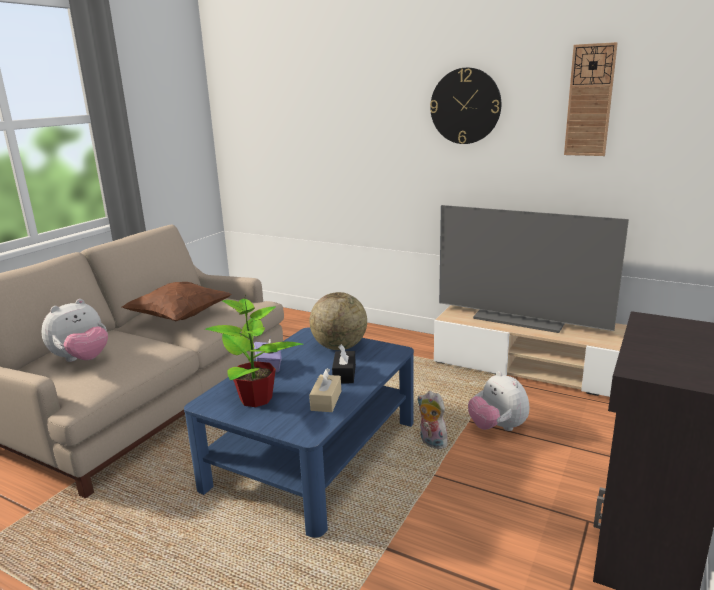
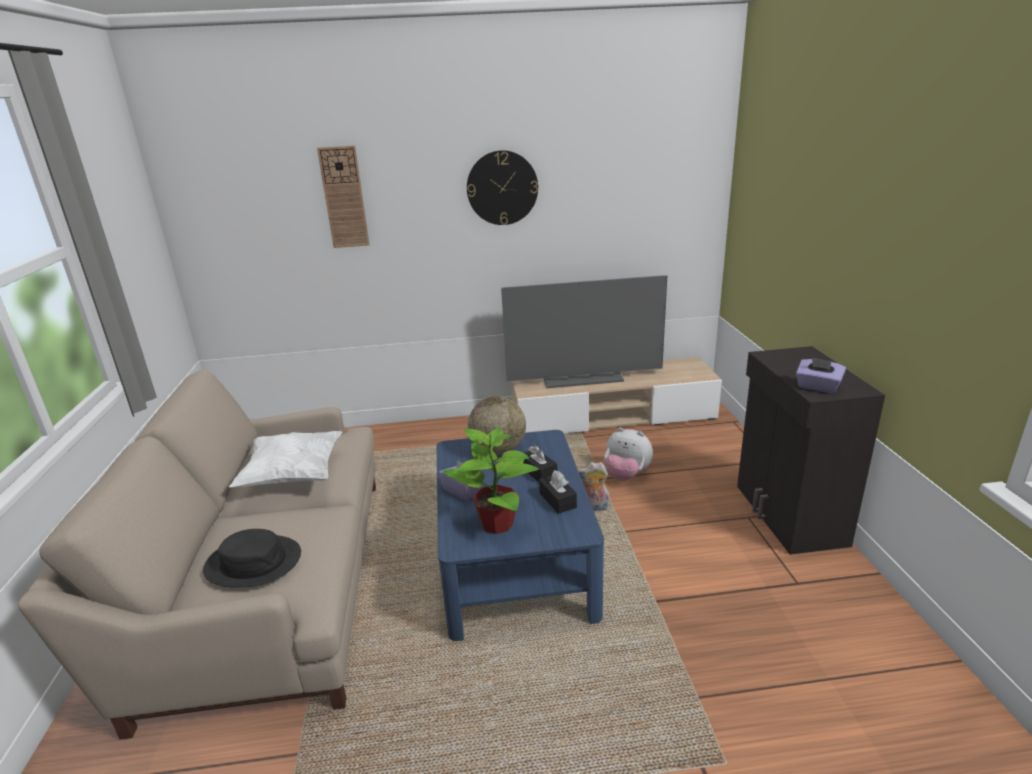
camera: 35 degrees left, 5 degrees up
(82, 359) = (253, 562): plush toy -> black hat
(180, 317) = (293, 476): brown pillow -> white pillow
(326, 400) = (557, 500): beige tissue box -> black tissue box
(589, 101) = (615, 177): wall clock -> wall clock (344, 197)
(653, 364) = (817, 387): none -> purple tissue box

